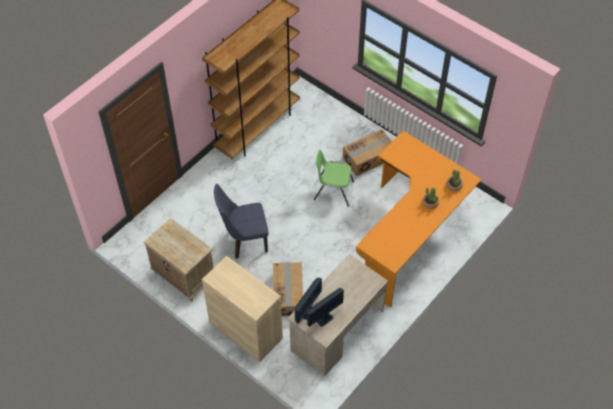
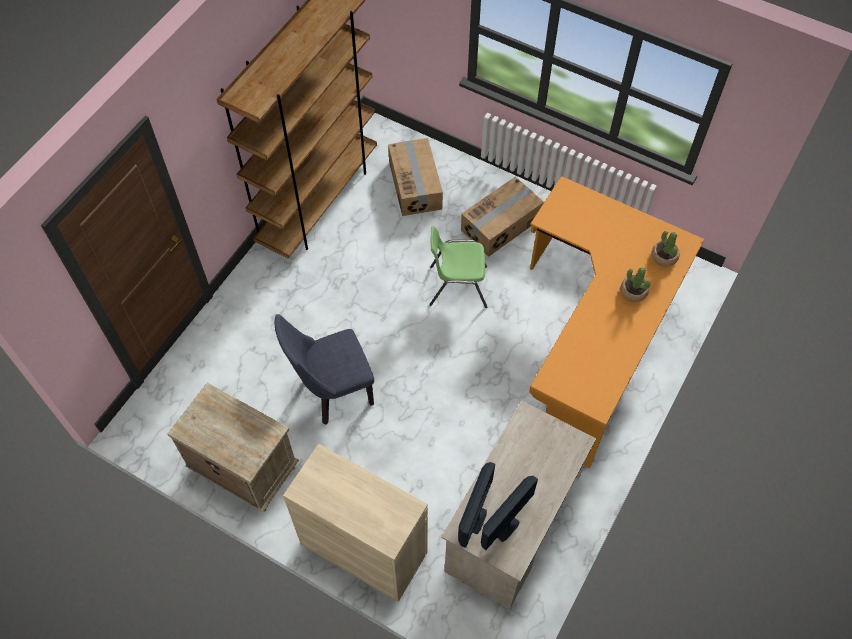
camera: 10 degrees left, 5 degrees up
(288, 294) = (421, 472): cardboard box -> cardboard box (415, 185)

